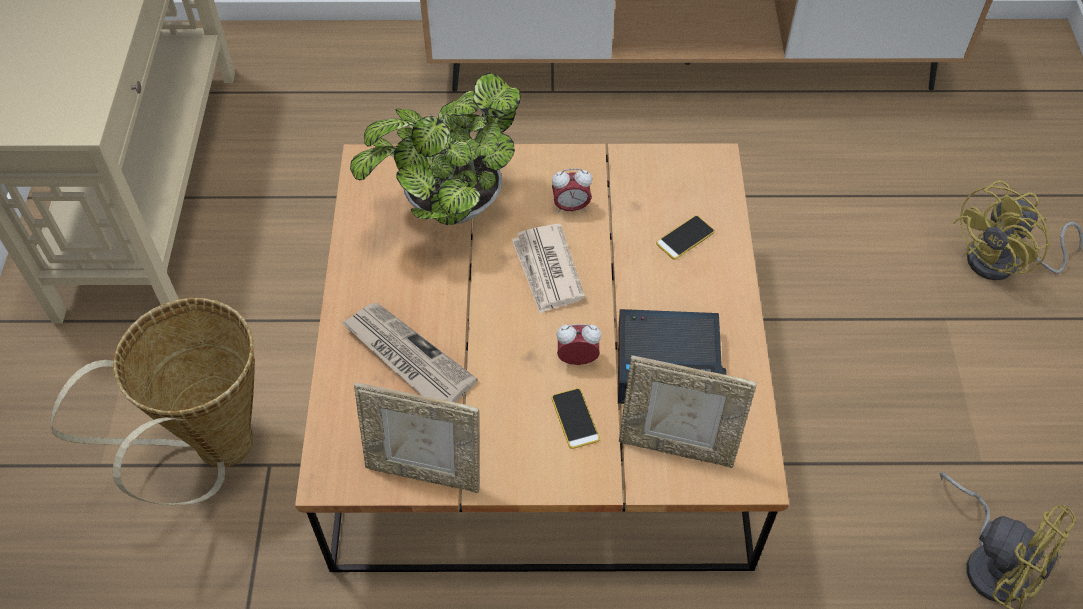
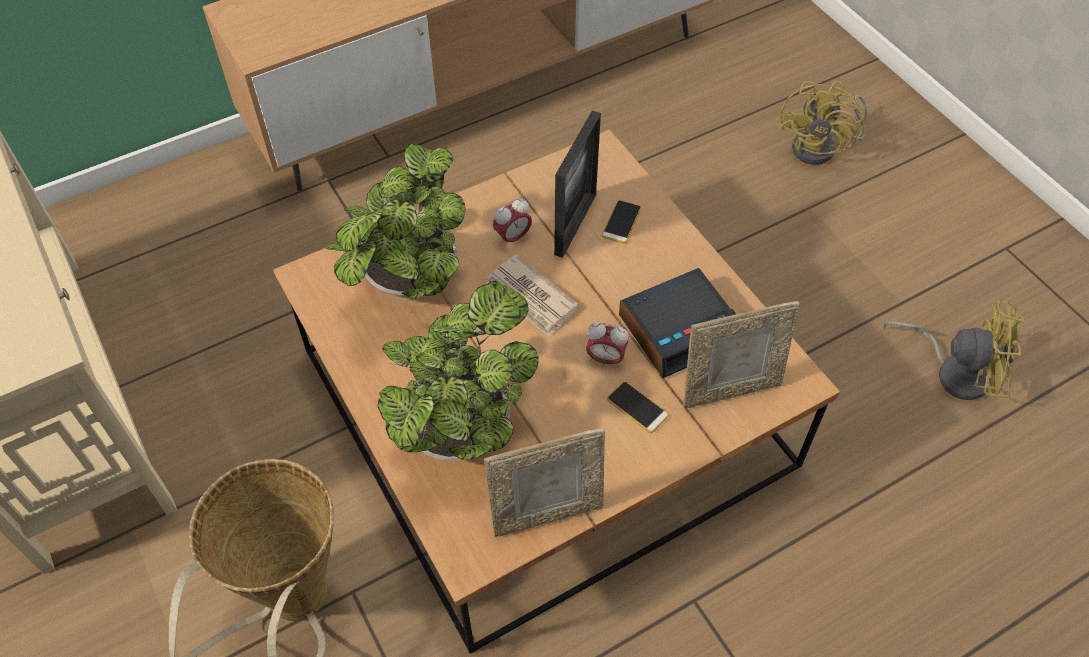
camera: 30 degrees left, 0 degrees up
(406, 357) = (463, 426): newspaper -> potted plant
(577, 359) = (605, 358): alarm clock -> alarm clock turned 135 degrees counterclockwise
(639, 220) = (575, 224): none -> picture frame

